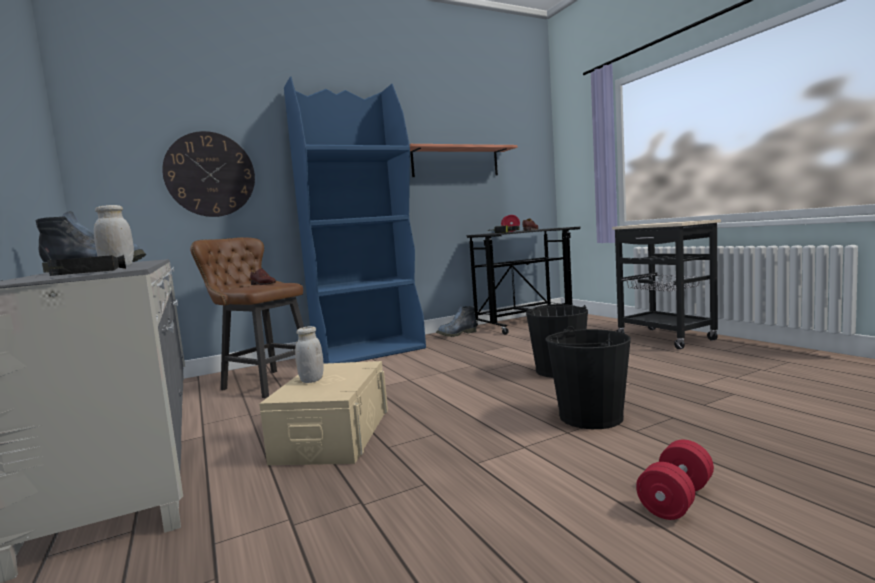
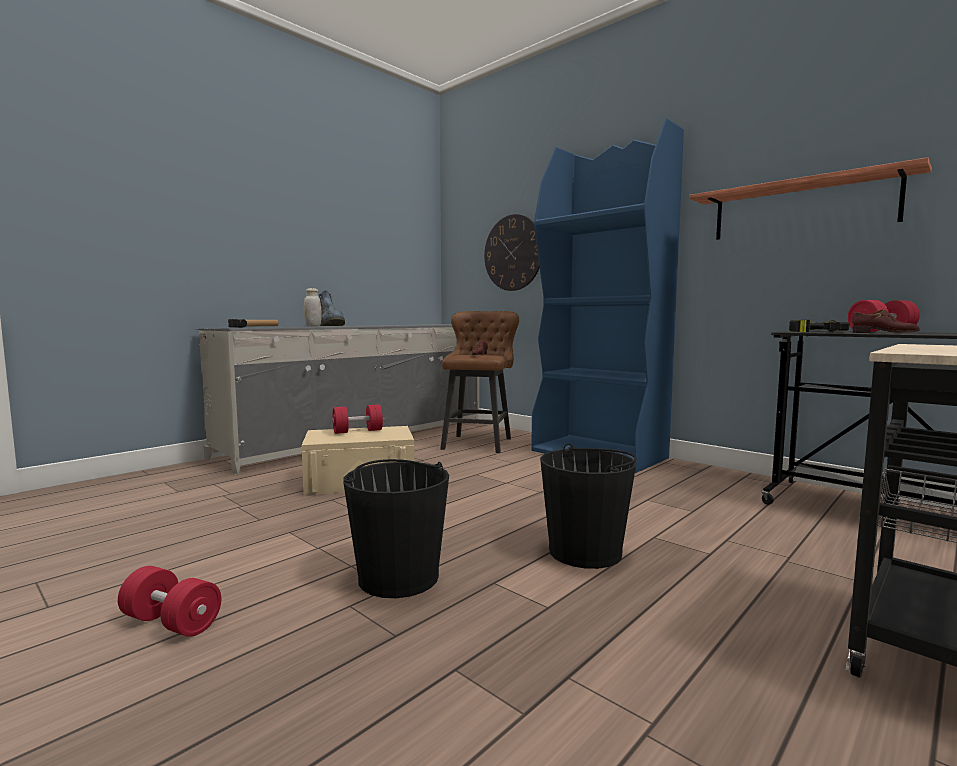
camera: 70 degrees right, 0 degrees up
(311, 380) = (357, 431): white jar -> red dumbbell
(456, 334) = (725, 478): boot -> none

